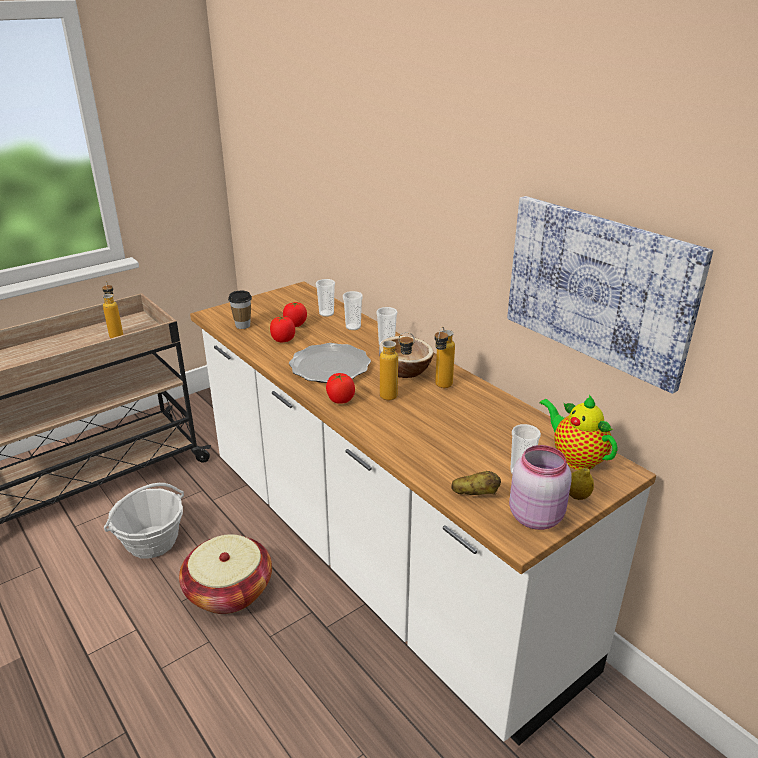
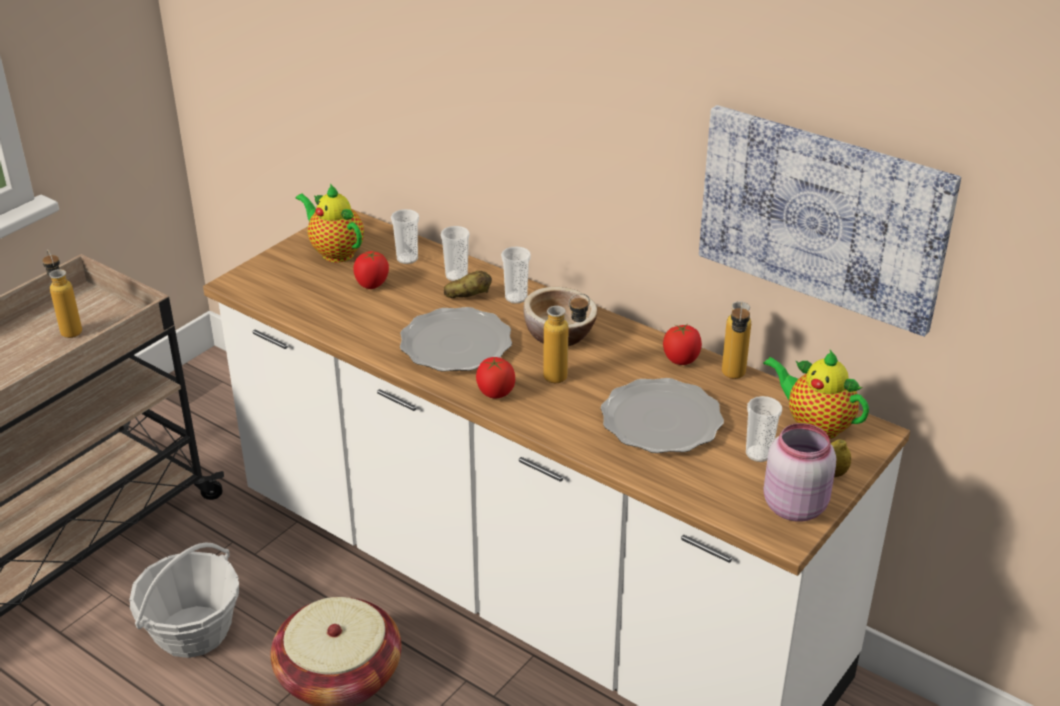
camera: 15 degrees left, 5 degrees up
(243, 325) = (296, 296): cup -> none
(282, 305) = (335, 252): none -> teapot
(283, 340) = (368, 312): tomato -> tomato (681, 360)
(441, 388) = (617, 354): bottle -> bottle (733, 379)
(453, 437) = (661, 421): none -> plate
(475, 494) = (716, 491): potato -> potato (468, 296)

